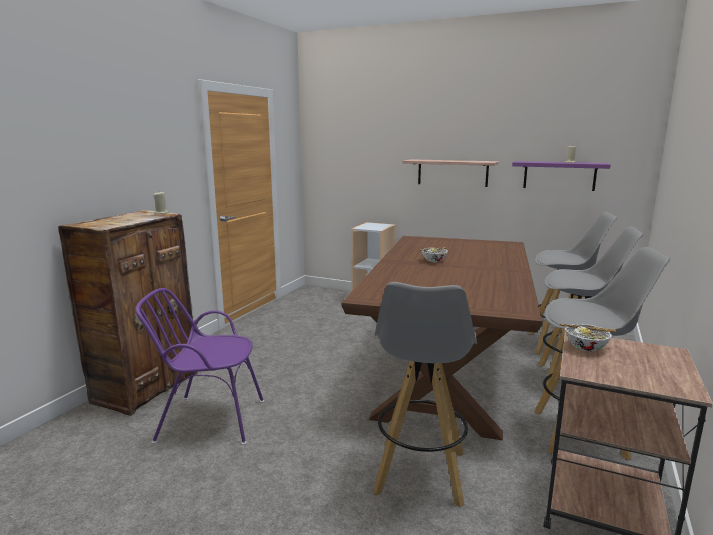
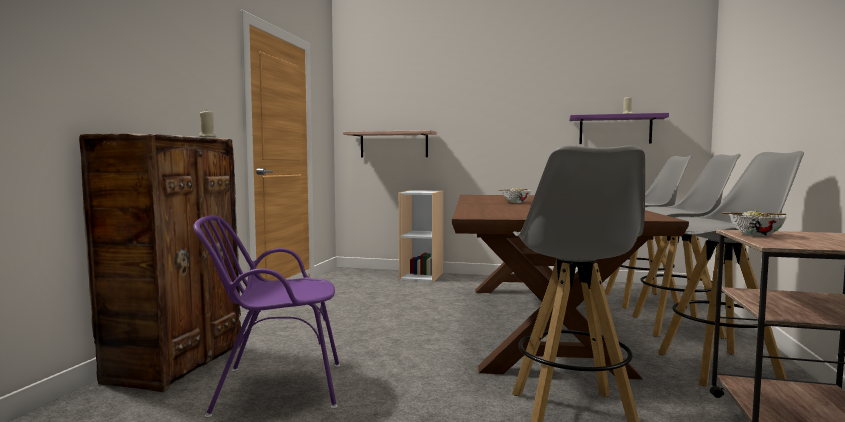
camera: 10 degrees left, 10 degrees down
(452, 172) = (504, 132): shelf -> shelf (394, 145)

